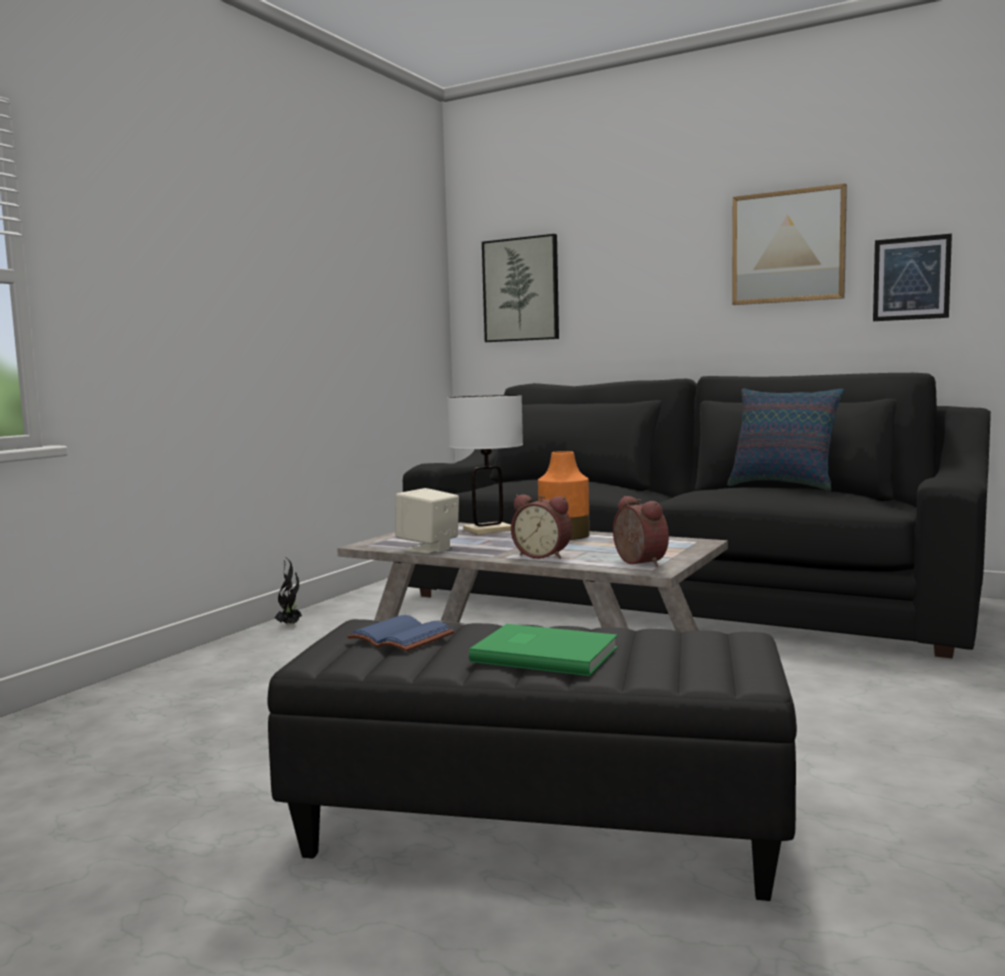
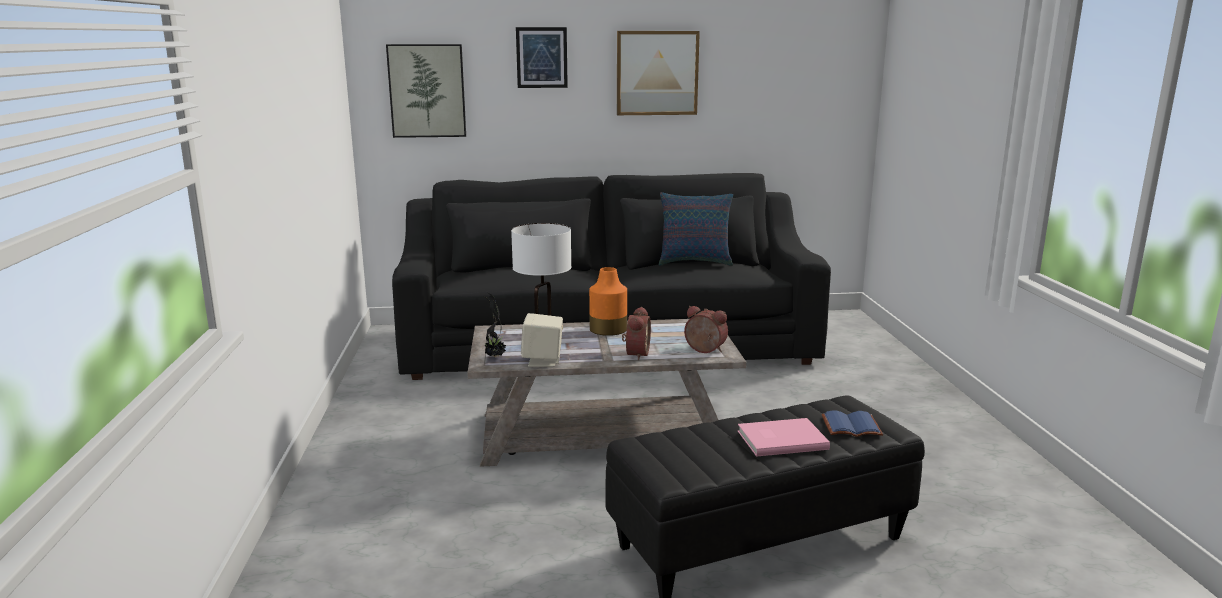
camera: 35 degrees left, 10 degrees up
(290, 625) = (343, 433): potted plant -> potted plant (494, 357)
(398, 638) = (683, 449): blue book -> blue book (850, 427)
(543, 555) = (635, 354): alarm clock -> alarm clock turned 75 degrees counterclockwise
(544, 653) = (780, 439): green book -> pink book
(911, 278) = (739, 102): picture -> picture (541, 57)

